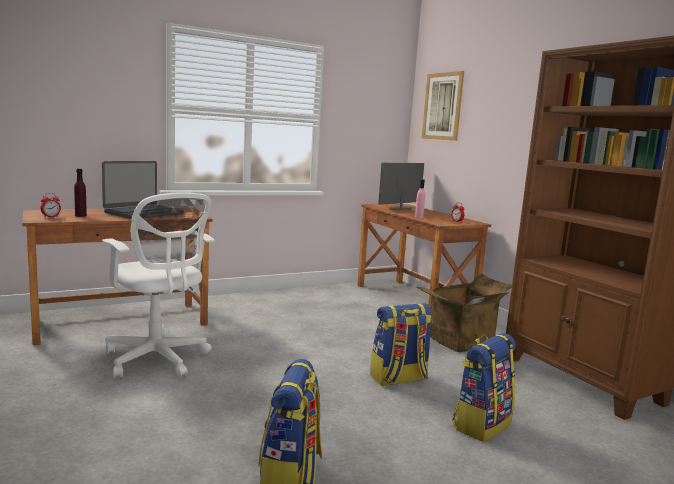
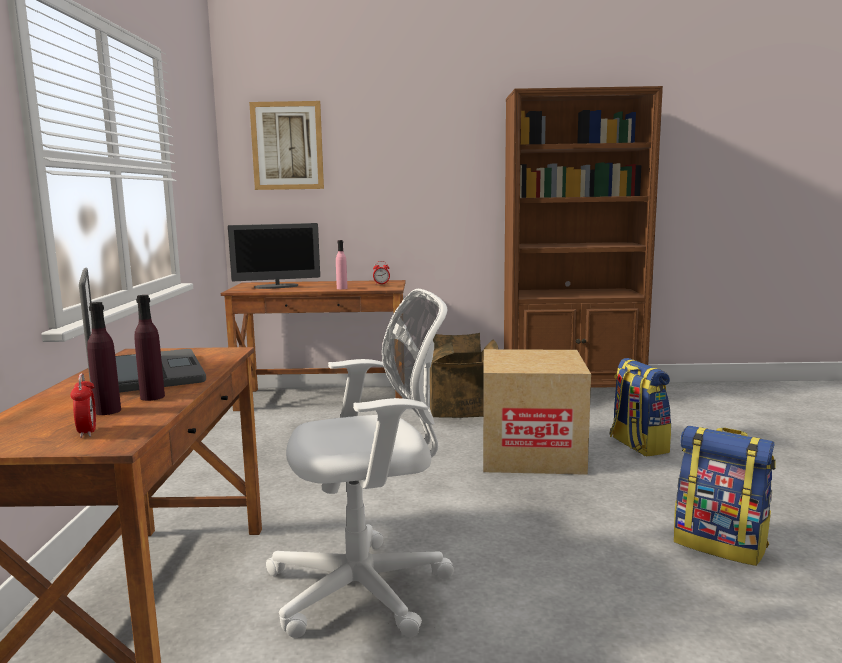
camera: 60 degrees left, 0 degrees up
(103, 217) = (152, 397): none -> purple bottle
(399, 379) = (531, 454): backpack -> cardboard box
(400, 208) = (277, 287): monitor -> monitor turned 90 degrees counterclockwise

